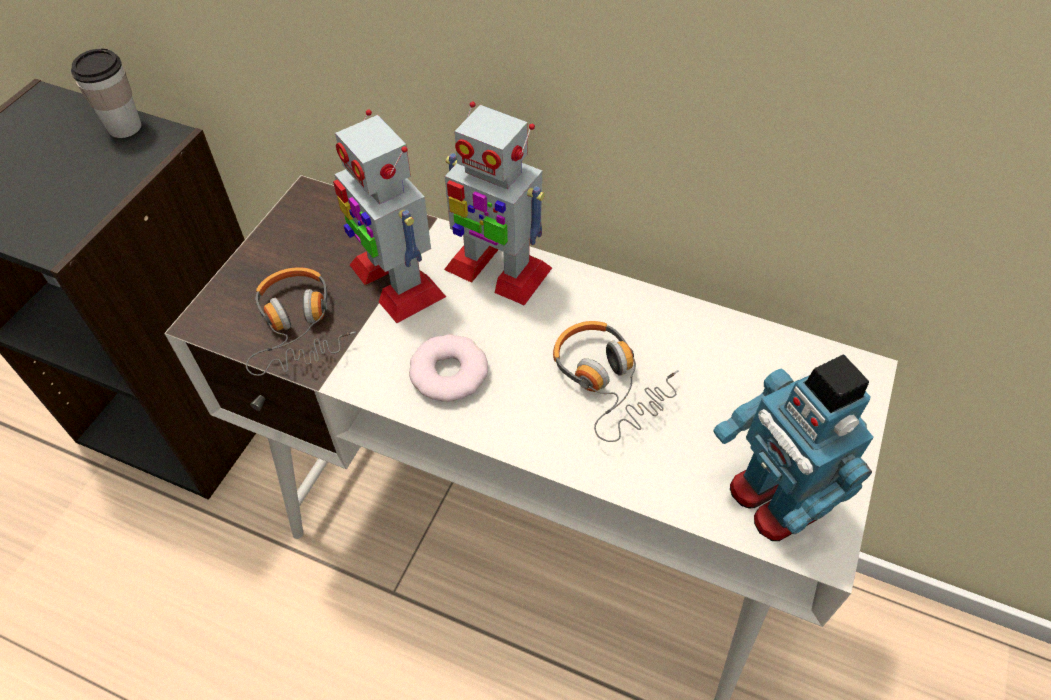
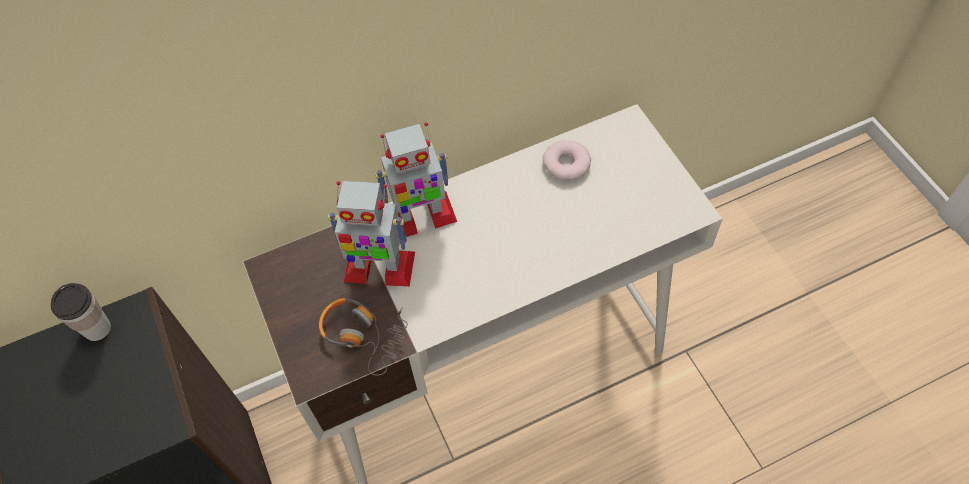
camera: 45 degrees left, 5 degrees up
(448, 373) = (465, 285): donut -> donut (566, 163)
(607, 383) = (539, 222): headphones -> none
(771, 501) = (658, 210): toy robot -> none

